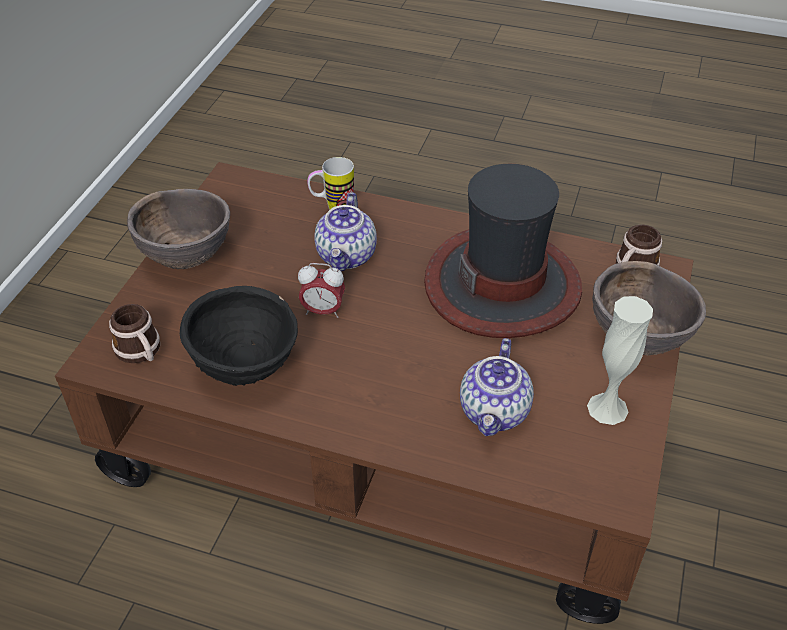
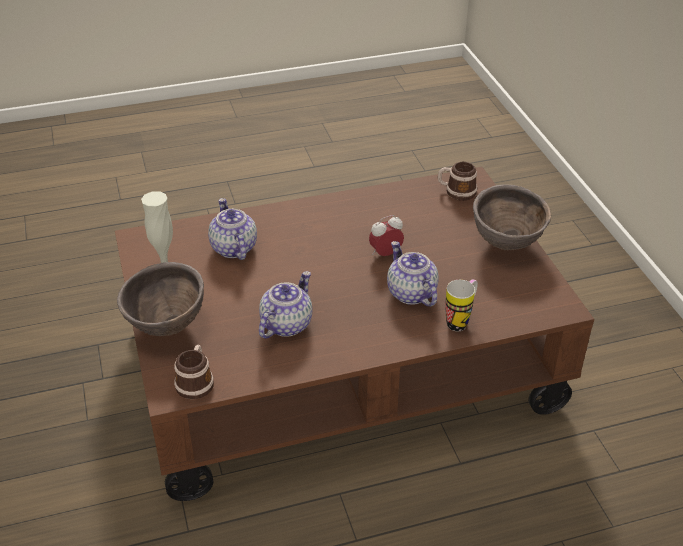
camera: 145 degrees right, 5 degrees down
(246, 369) = (391, 208): black bowl -> none
(503, 284) = (286, 324): hat -> teapot

